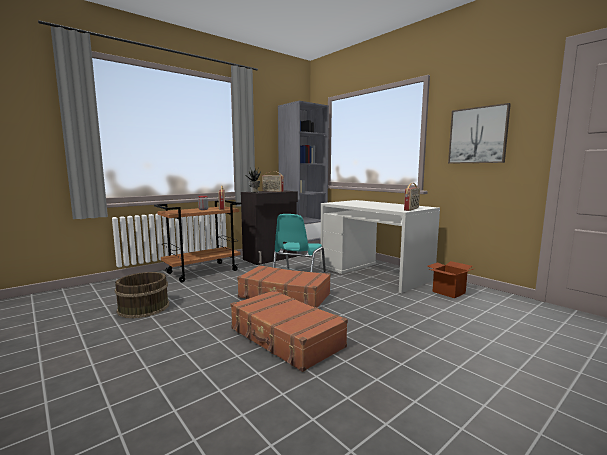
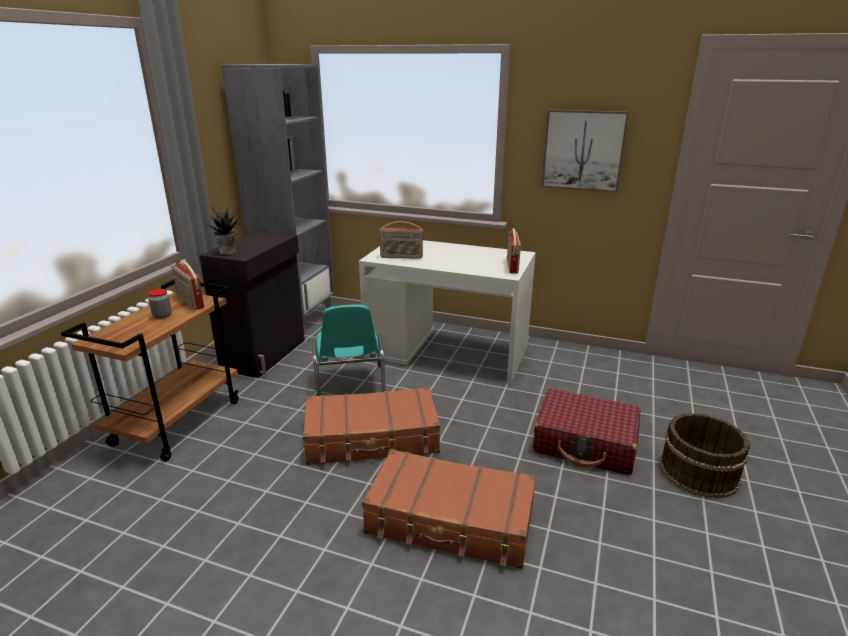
camera: 30 degrees left, 15 degrees up
(143, 307) = (165, 546): brown bucket -> brown bucket (697, 472)
(272, 191) = (255, 243): radio -> radio (401, 257)
(426, 330) = (585, 443): none -> red suitcase
(449, 292) = (559, 366): cardboard box -> none

